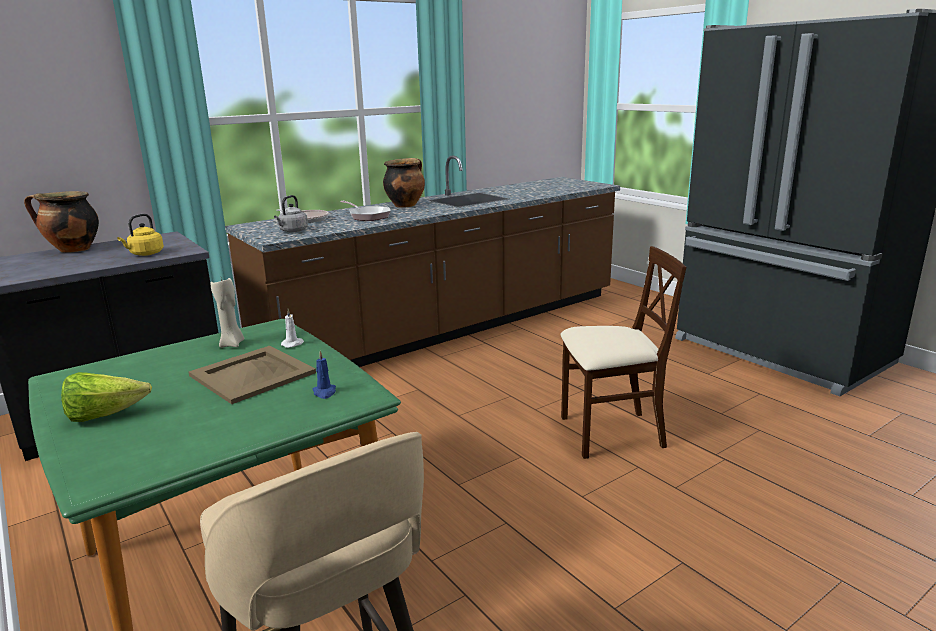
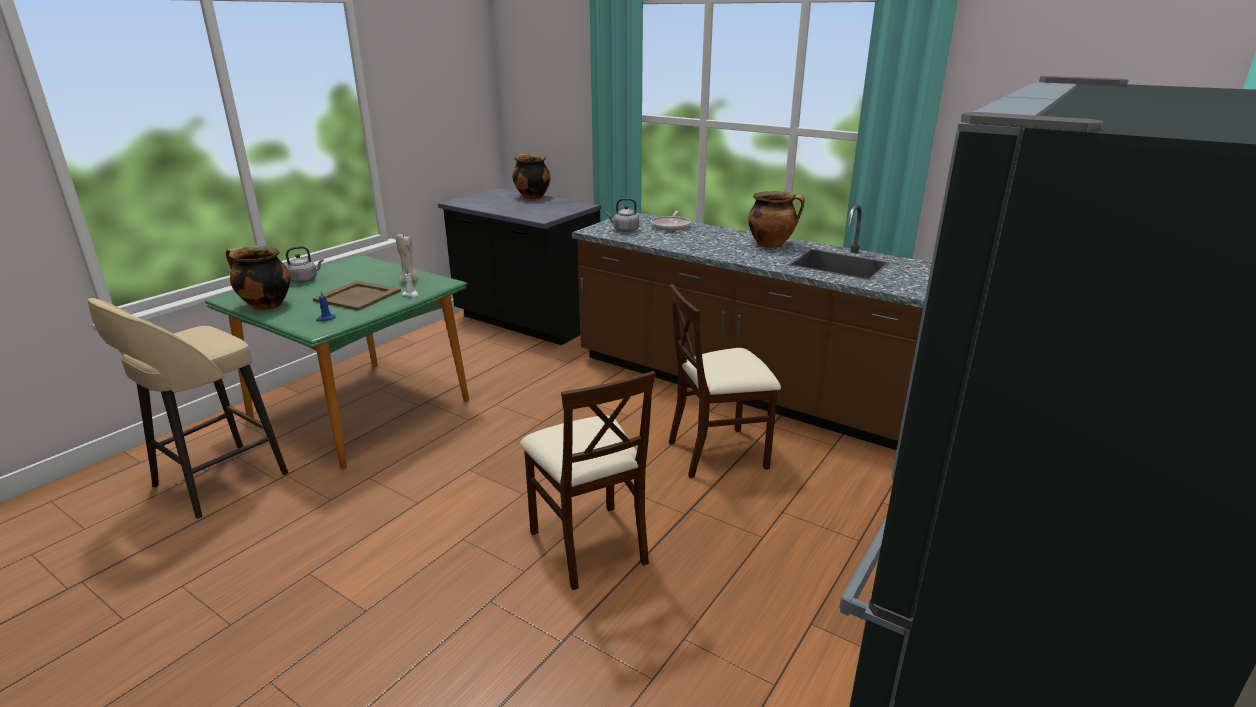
camera: 70 degrees right, 5 degrees up
(105, 415) = (304, 280): lettuce -> grey kettle
(145, 254) = (528, 212): yellow kettle -> none
(201, 442) = (265, 306): none -> cooking pot
(368, 216) = (704, 241): frying pan -> none
(507, 364) = (718, 453): none -> beige chair

